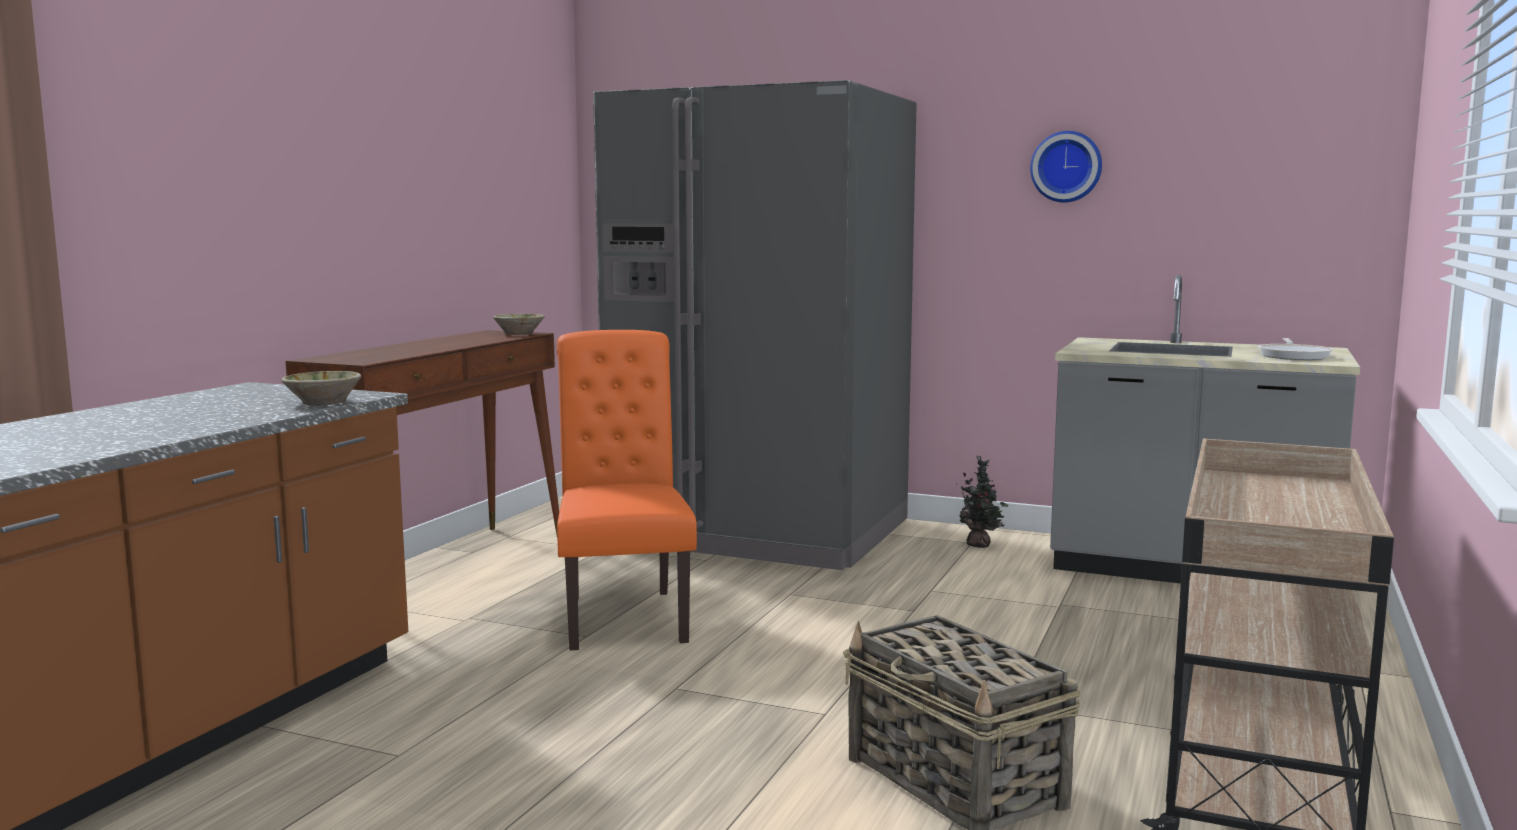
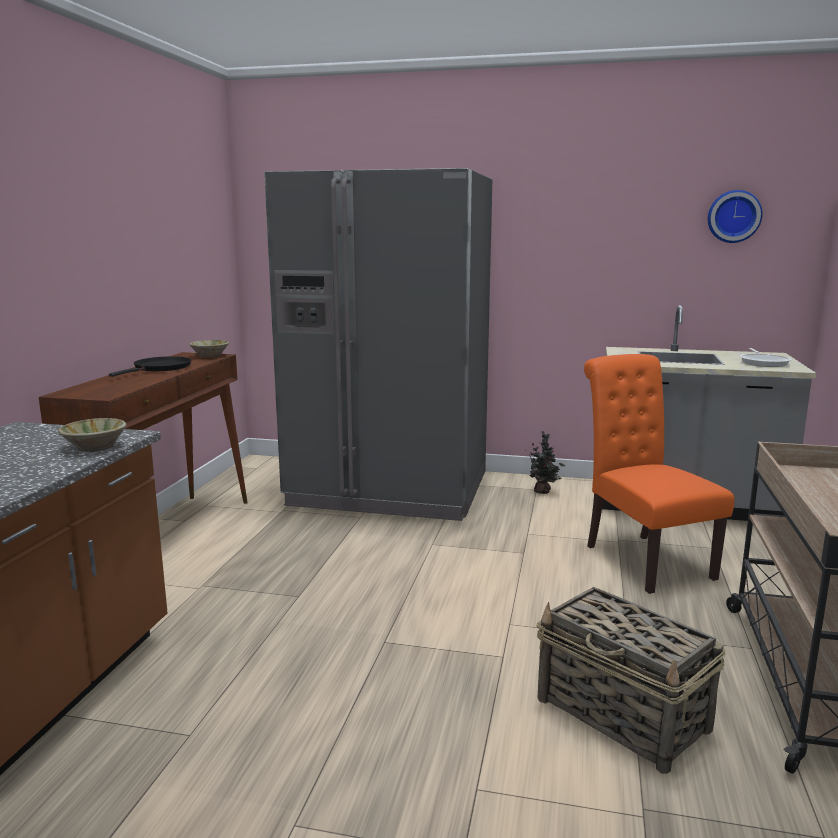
camera: 10 degrees left, 5 degrees up
(447, 342) = (160, 368): none -> black frying pan
(623, 615) = (319, 573): orange chair -> orange chair (642, 558)
(1066, 167) = (599, 227): wall clock -> wall clock (733, 216)

